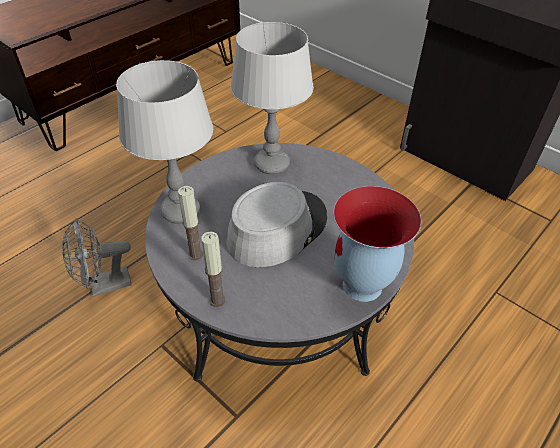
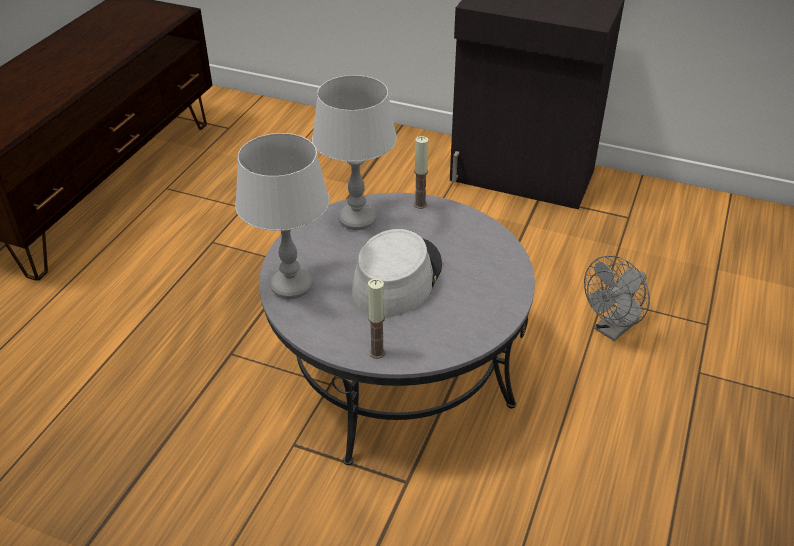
camera: 20 degrees left, 5 degrees down
(103, 286) = (193, 408): grey fan -> grey fan (612, 329)
(195, 254) = (331, 320): candle -> candle (420, 204)
(362, 286) = (502, 305): vase -> none

